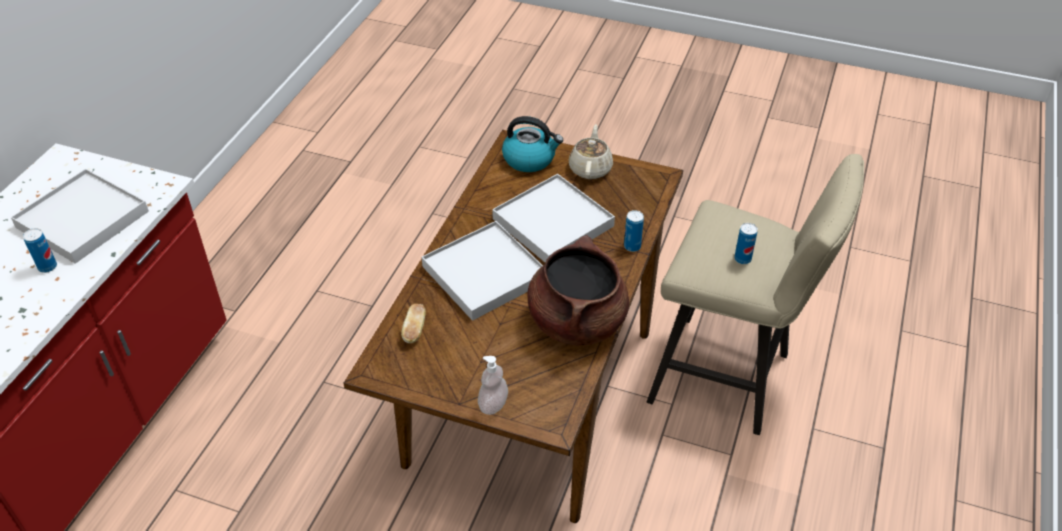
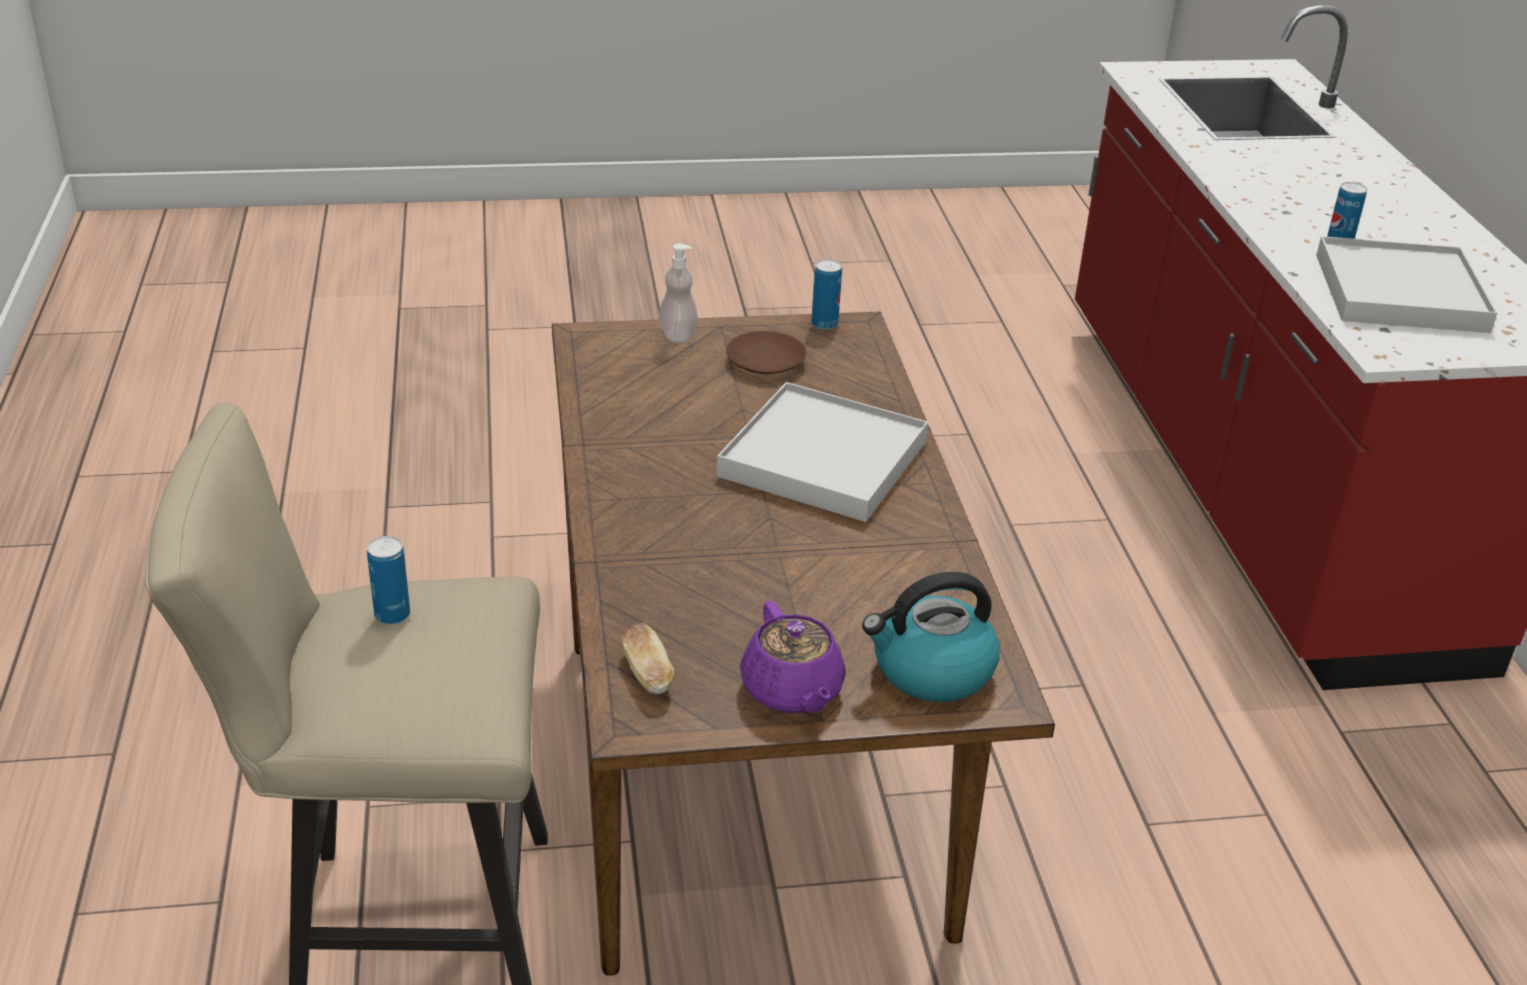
camera: 150 degrees right, 10 degrees down
(414, 330) = (852, 373): bread -> bread (647, 674)
(458, 357) = (765, 362): none -> brown plate
(553, 222) = (780, 563): white tray -> none
(576, 322) = (632, 439): brown cooking pot -> none
(590, 168) = (792, 691): beige teapot -> purple teapot
(632, 246) = (610, 565): can -> can (824, 324)

